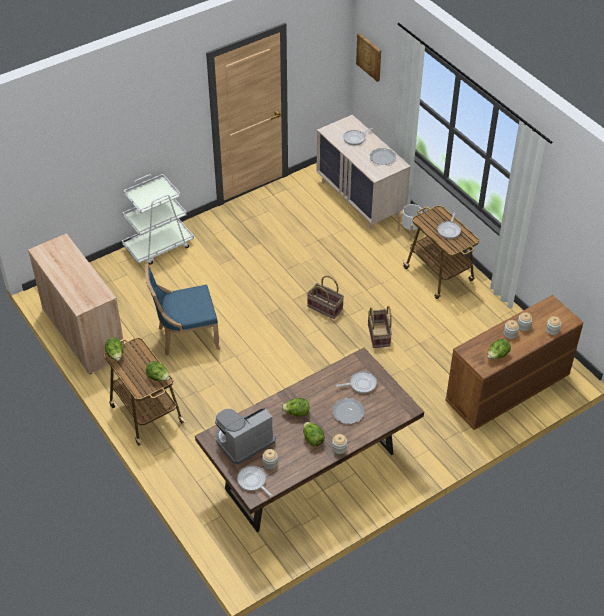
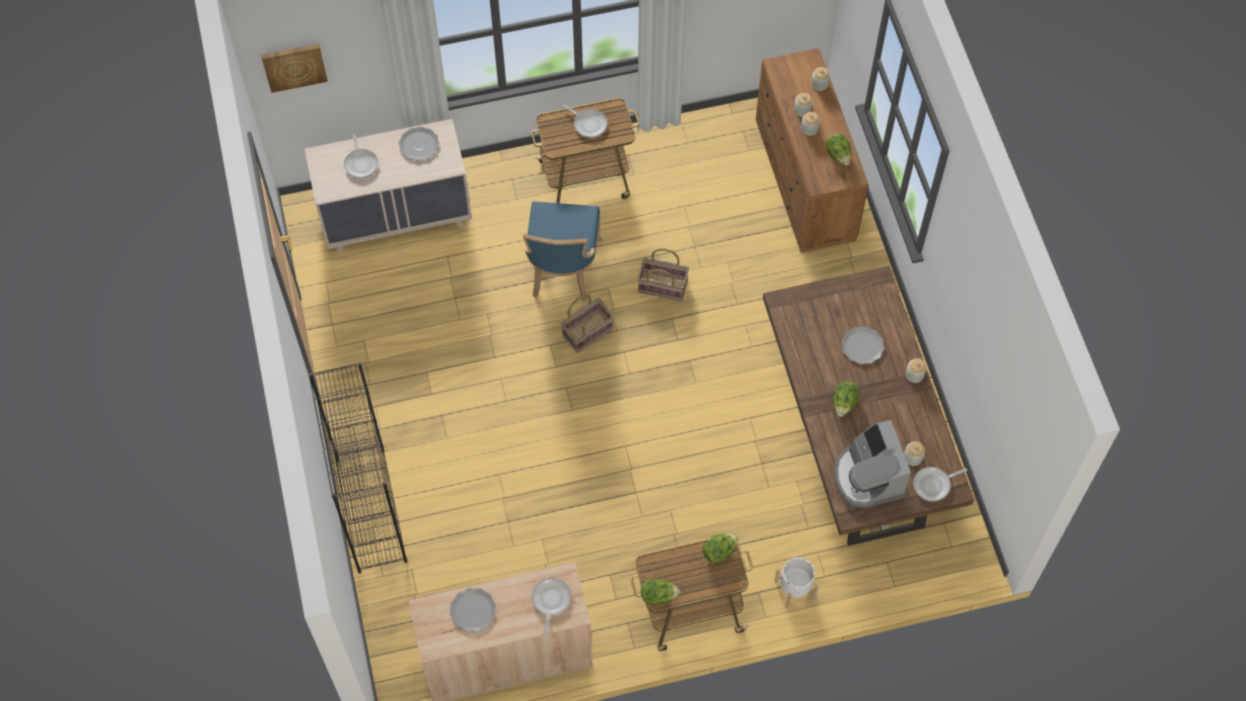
camera: 70 degrees left, 15 degrees up
(68, 261) = (473, 611): none -> plate
(159, 246) = (370, 509): white cart -> black bookcase
(186, 337) = (570, 521): blue chair -> blue chair (562, 270)
(312, 439) = (891, 399): lettuce -> none
(361, 384) = (823, 317): frying pan -> frying pan (550, 601)
(410, 231) = (489, 180): white planter -> white planter (794, 589)

